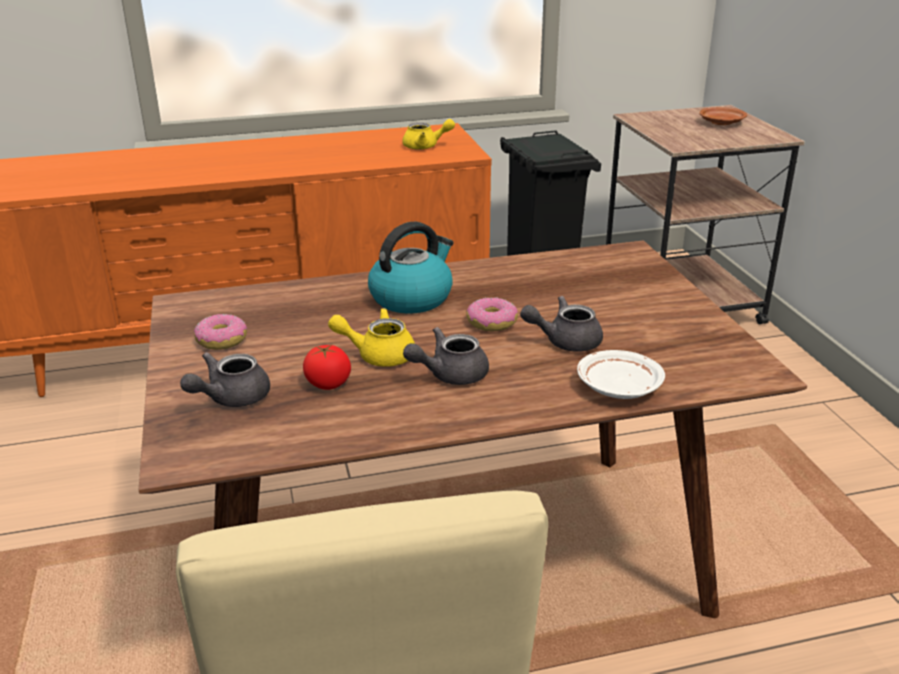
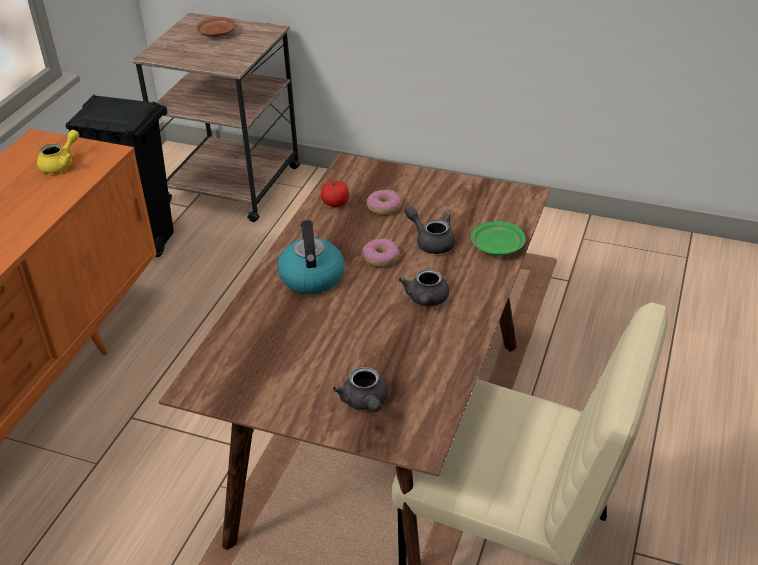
camera: 55 degrees left, 10 degrees up
(222, 340) = (279, 384): donut -> donut (384, 207)
(328, 383) = (388, 353): tomato -> tomato (335, 203)
(378, 355) = (373, 319): yellow teapot -> none
(564, 341) = (431, 241): grey teapot -> grey teapot turned 105 degrees clockwise
(617, 387) = (497, 247): white plate -> green plate

